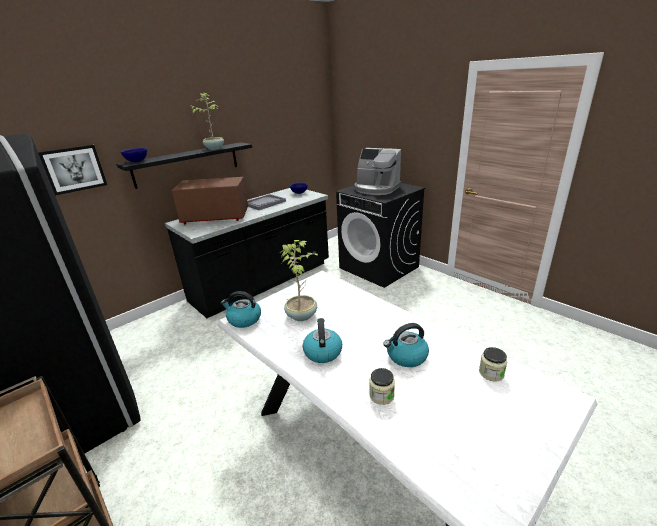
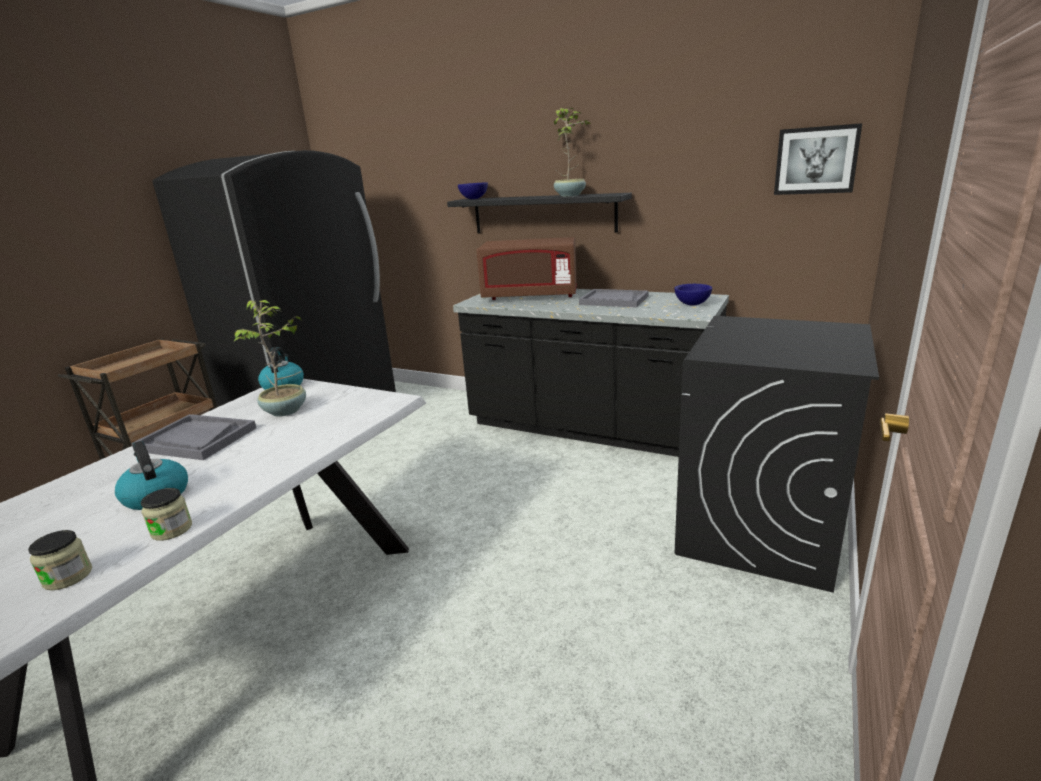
camera: 70 degrees right, 5 degrees down
(74, 169) = (428, 198): picture -> picture (816, 160)
(215, 217) = (530, 296): brown microwave -> brown microwave turned 120 degrees clockwise
(322, 351) = (196, 439): kettle -> grey tray
(376, 189) = (775, 337): coffee machine -> none
(381, 395) = (85, 490): jar -> jar (172, 530)

